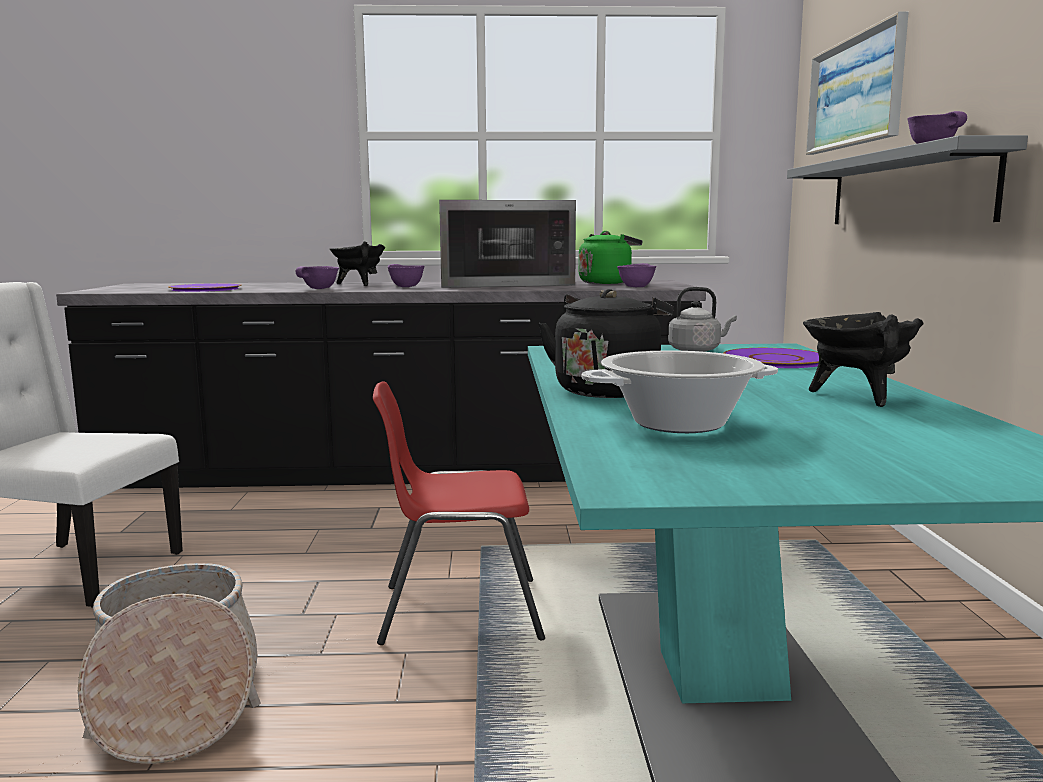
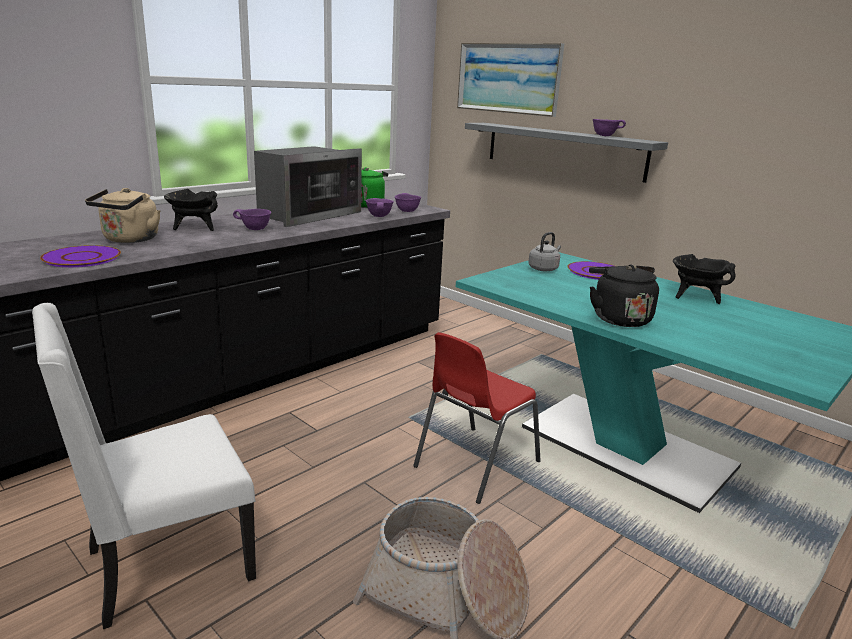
camera: 45 degrees left, 10 degrees up
(279, 286) = (129, 240): none -> beige kettle
(319, 289) = (195, 242): purple bowl -> purple bowl (380, 216)
(678, 423) = (708, 337): cooking pot -> none

